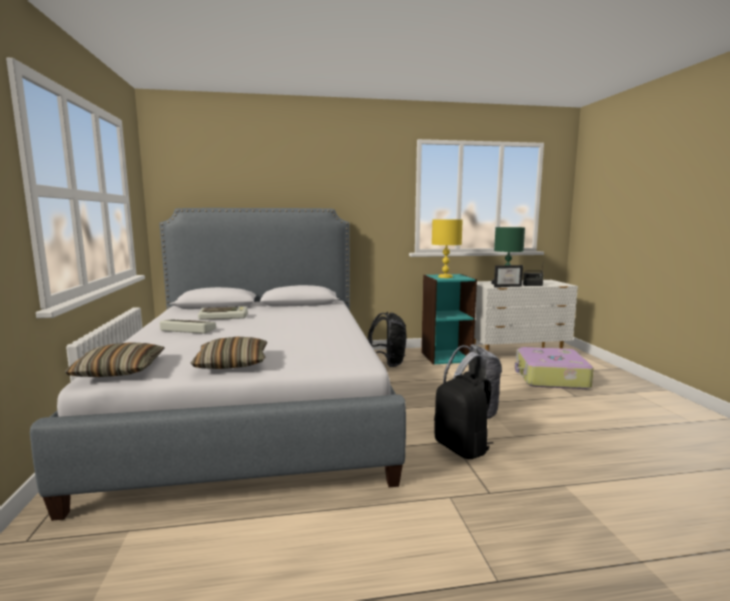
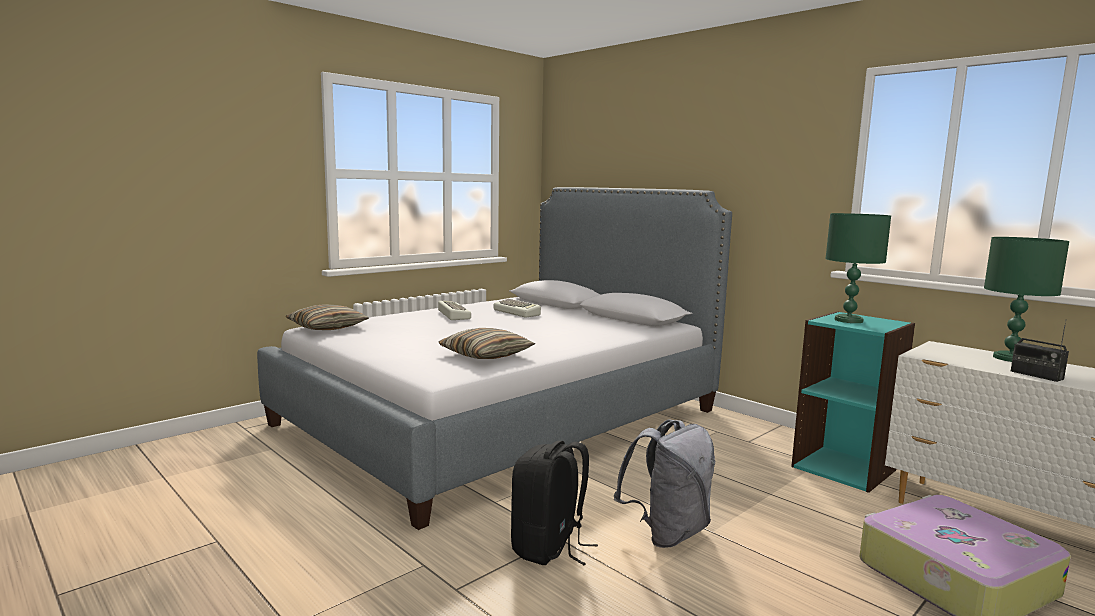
camera: 55 degrees right, 0 degrees up
(232, 363) = (379, 344): pillow -> pillow (486, 355)
(388, 363) = (732, 440): black backpack -> none
(445, 277) = (848, 320): yellow table lamp -> green table lamp
(507, 286) = (959, 362): picture frame -> none

